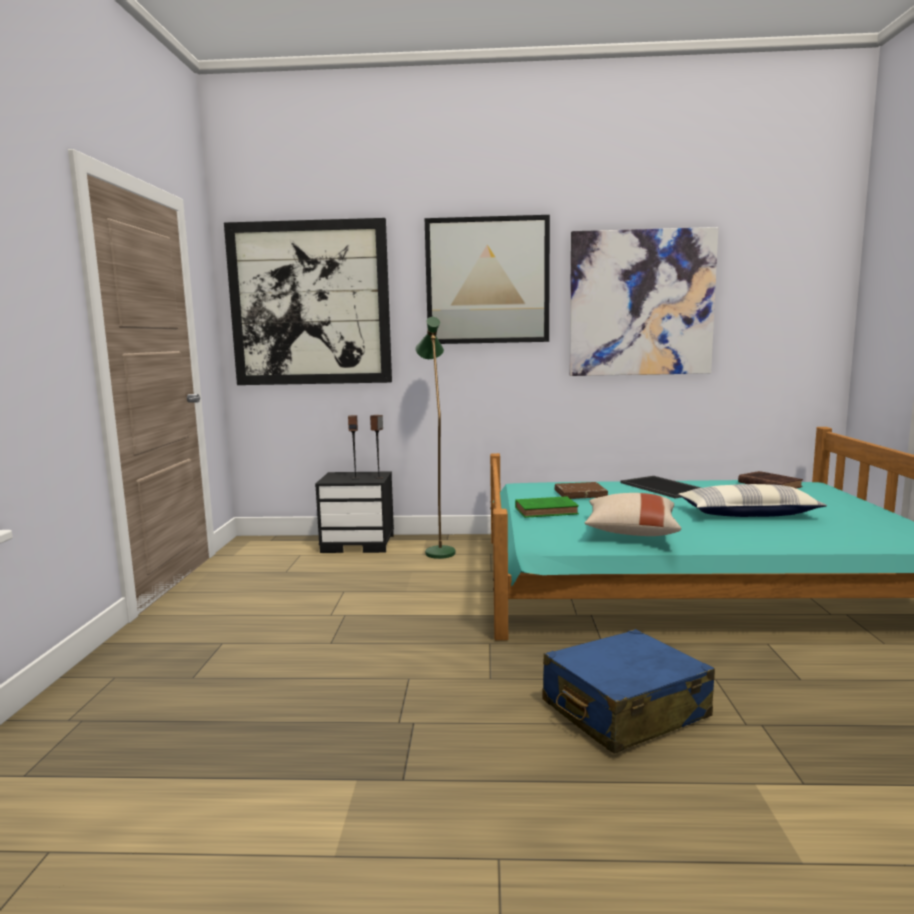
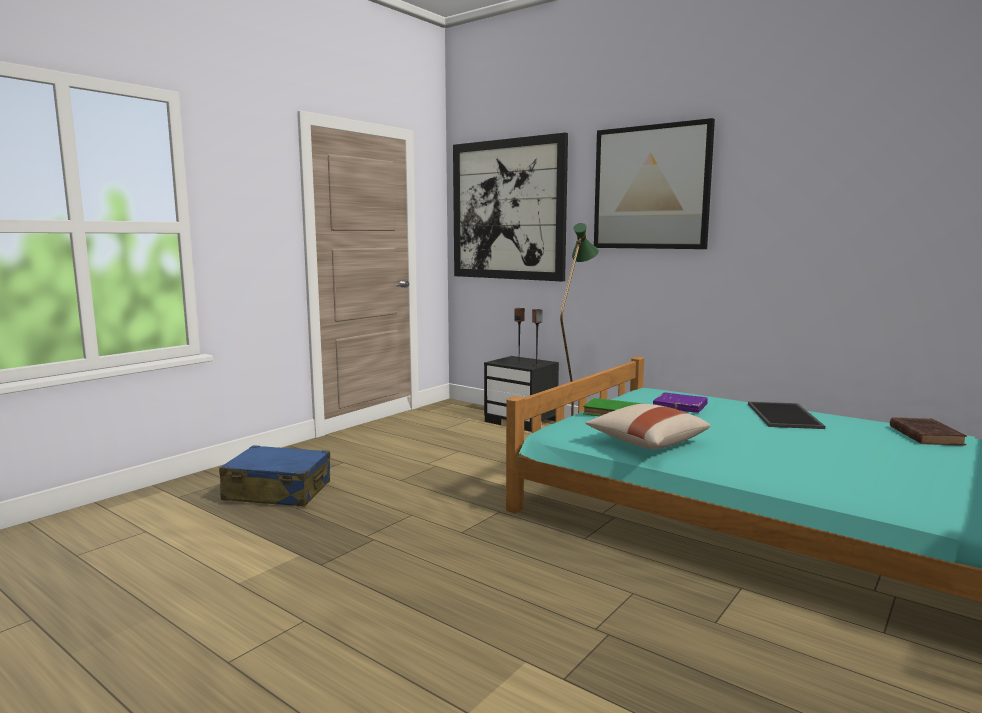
camera: 35 degrees right, 0 degrees up
(580, 494) = (680, 406): brown book -> purple book
(624, 710) = (517, 583): blue suitcase -> blue suitcase (278, 492)
(641, 303) = (812, 209): picture -> none
(748, 514) = (811, 454): pillow -> none

